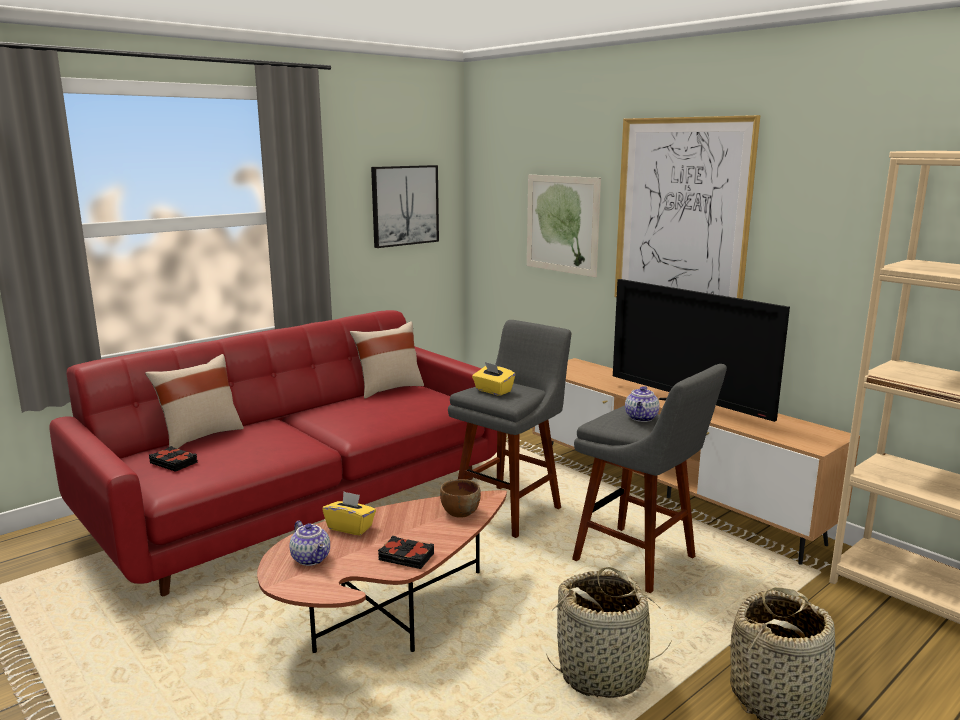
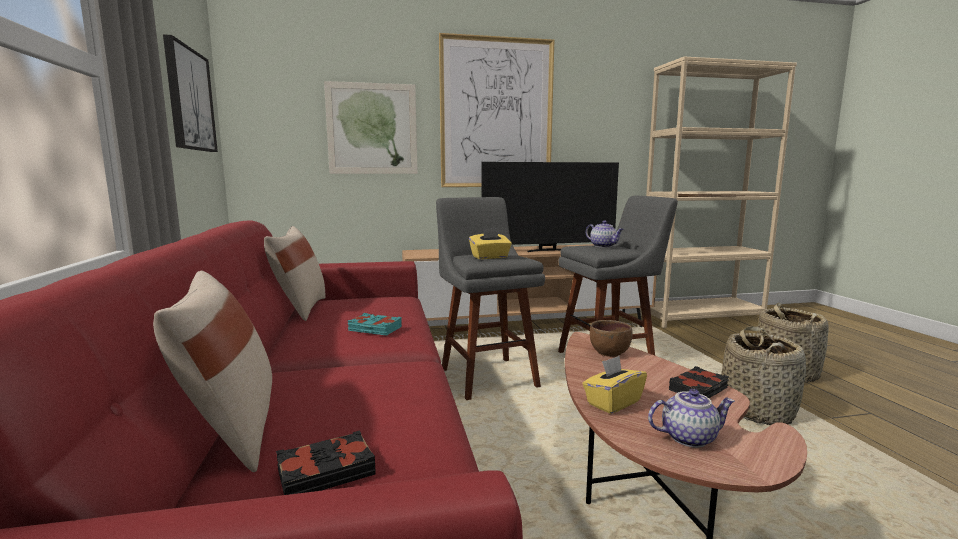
camera: 60 degrees left, 5 degrees down
(364, 419) = (375, 329): none -> turquoise book

